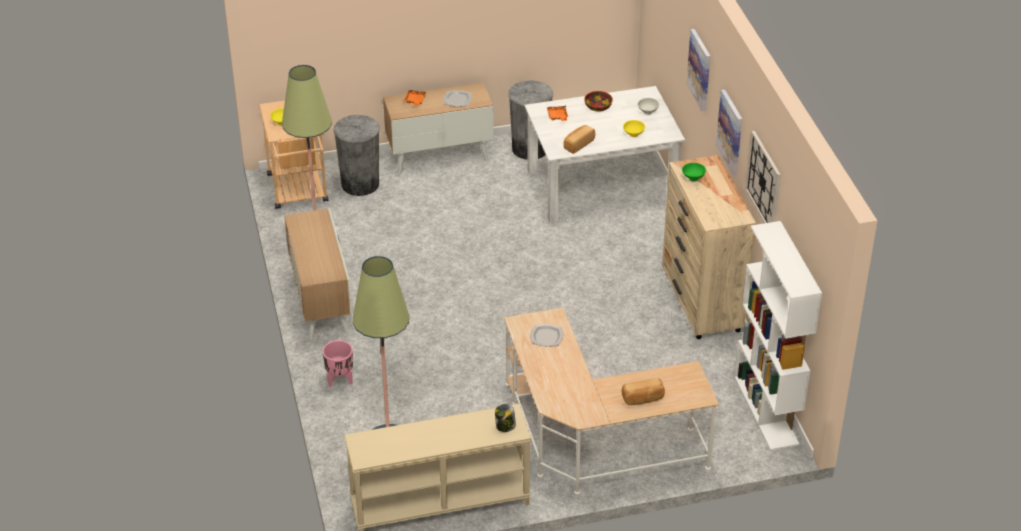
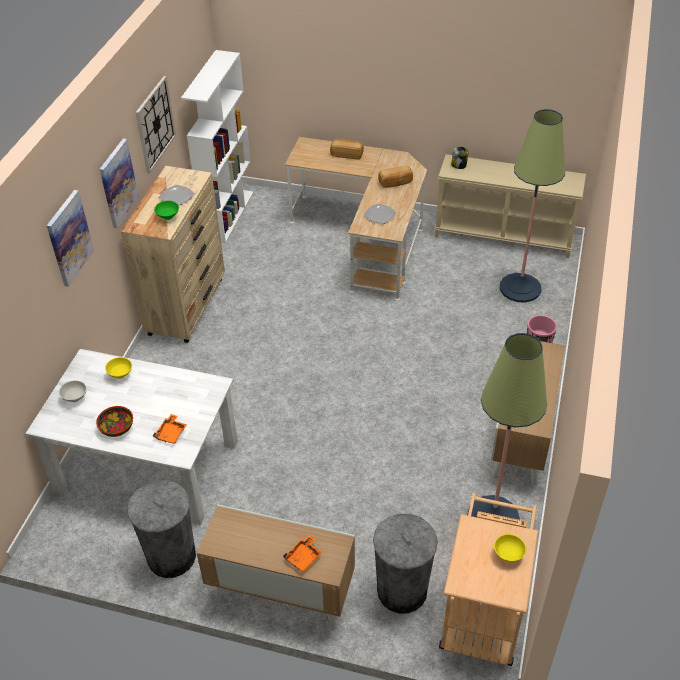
camera: 150 degrees left, 5 degrees up
(457, 99) = (251, 535): plate -> plate (177, 197)
(578, 144) = (186, 385): bread -> bread (395, 183)

